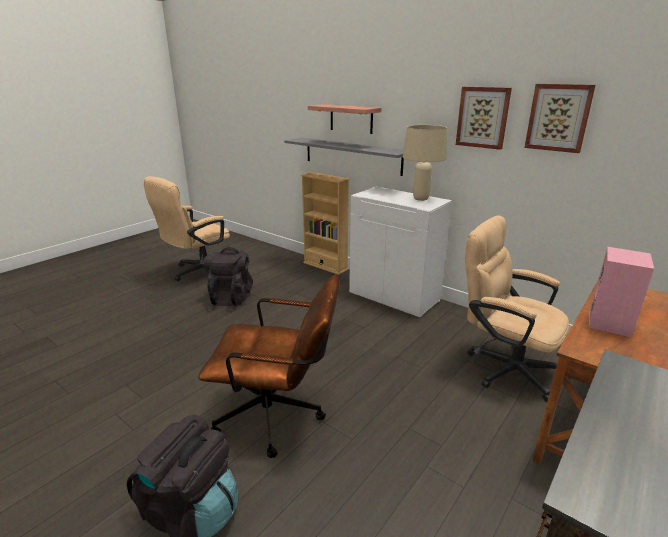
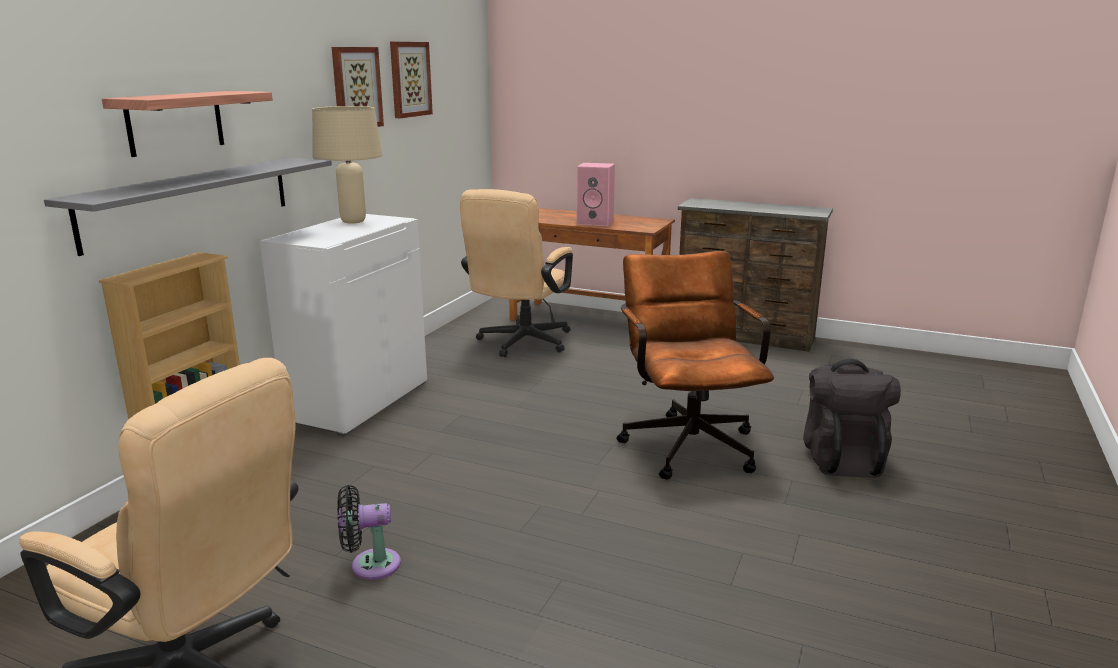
camera: 105 degrees left, 5 degrees down
(231, 297) = (370, 565): black backpack -> black fan

